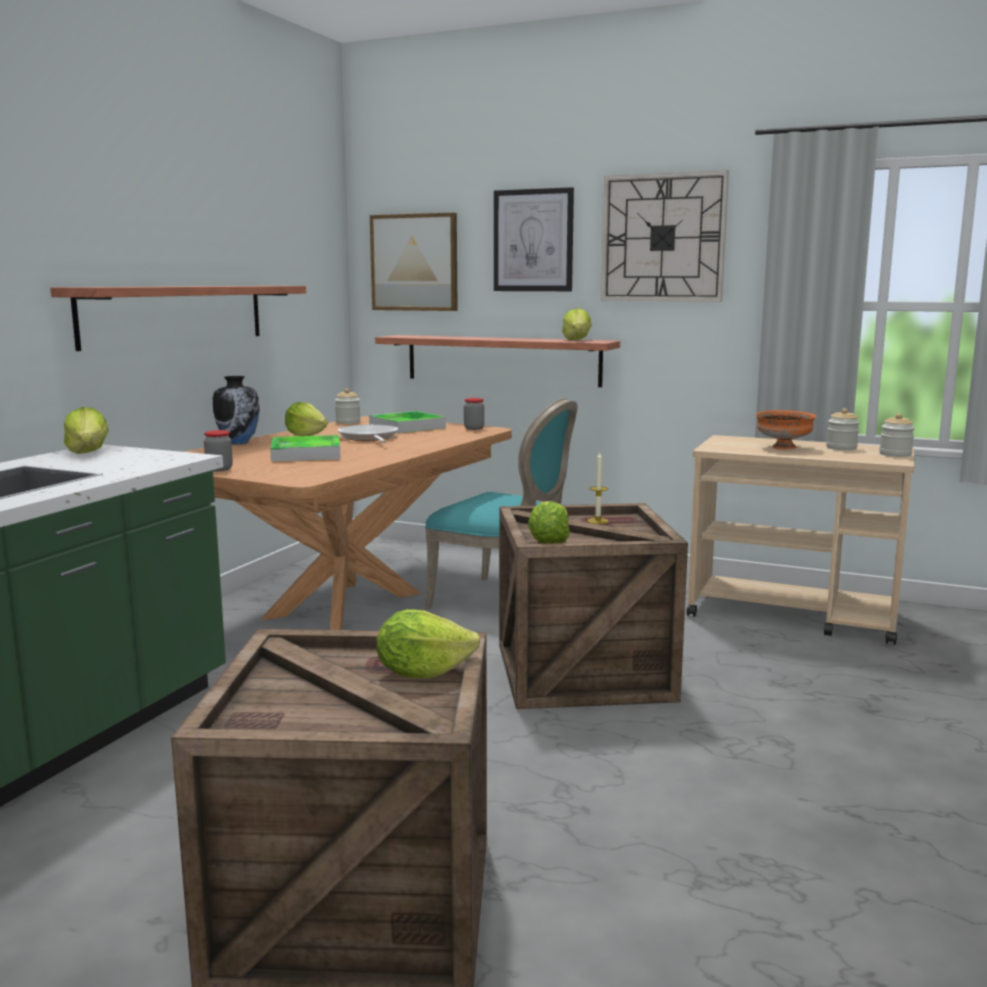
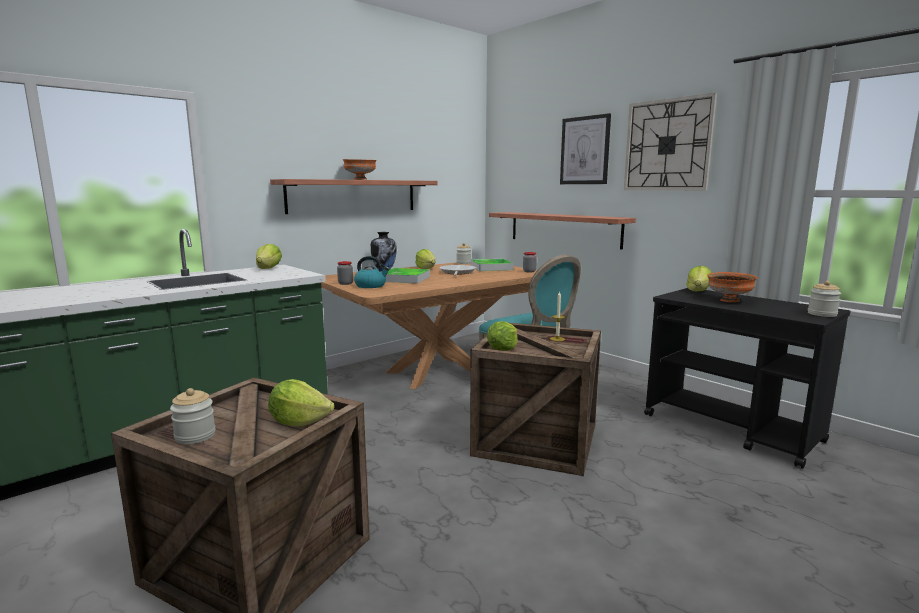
camera: 25 degrees right, 0 degrees up
(196, 286) = (360, 179): none -> orange bowl
(272, 469) = (371, 286): none -> kettle
(414, 262) = (518, 167): picture -> none
(577, 340) = (605, 217): lettuce -> lettuce (698, 291)
(794, 615) = (732, 428): beige cart -> black cart
(841, 448) = (780, 305): jar -> jar (195, 436)

